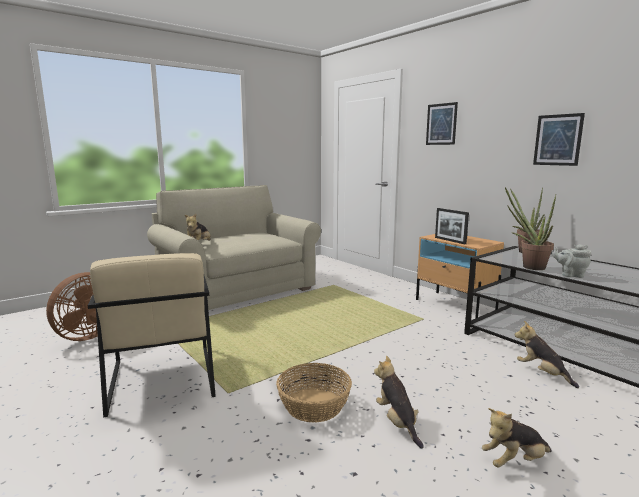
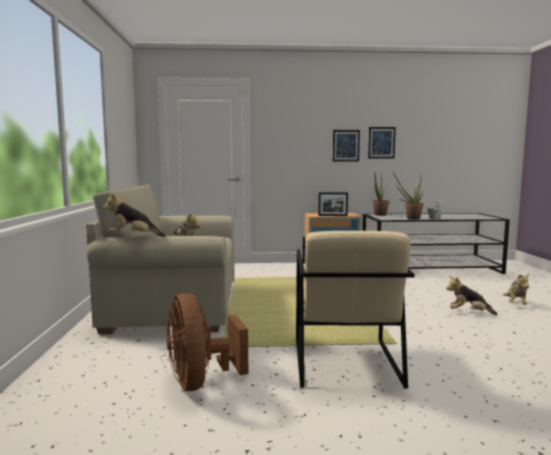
camera: 55 degrees left, 5 degrees down
(161, 378) = (344, 362): beige armchair -> beige armchair turned 75 degrees clockwise
(314, 405) = (435, 325): basket -> none
(441, 124) = (293, 128): picture -> picture (346, 145)
(542, 373) = (439, 278): plush toy -> plush toy (134, 237)

